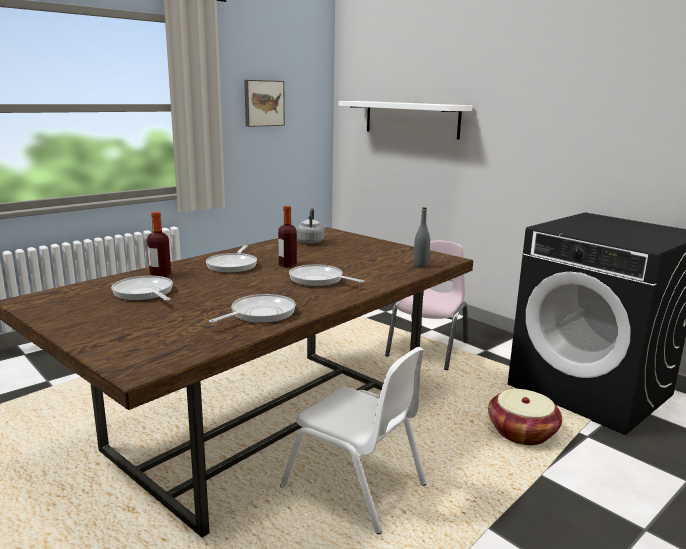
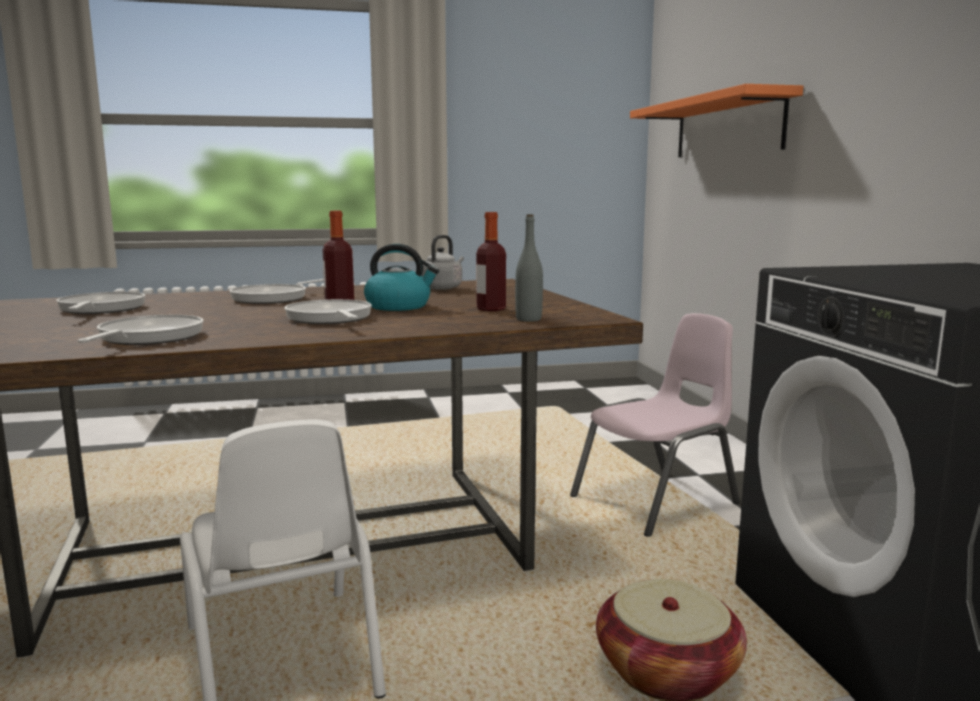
camera: 30 degrees right, 5 degrees down
(160, 275) = (169, 298): bottle -> bottle (491, 309)
(259, 314) = (147, 338): frying pan -> frying pan turned 60 degrees counterclockwise
(263, 103) = (524, 120): picture -> none
(329, 263) = (399, 306): none -> kettle
(411, 119) = (727, 127): white shelf -> orange shelf

